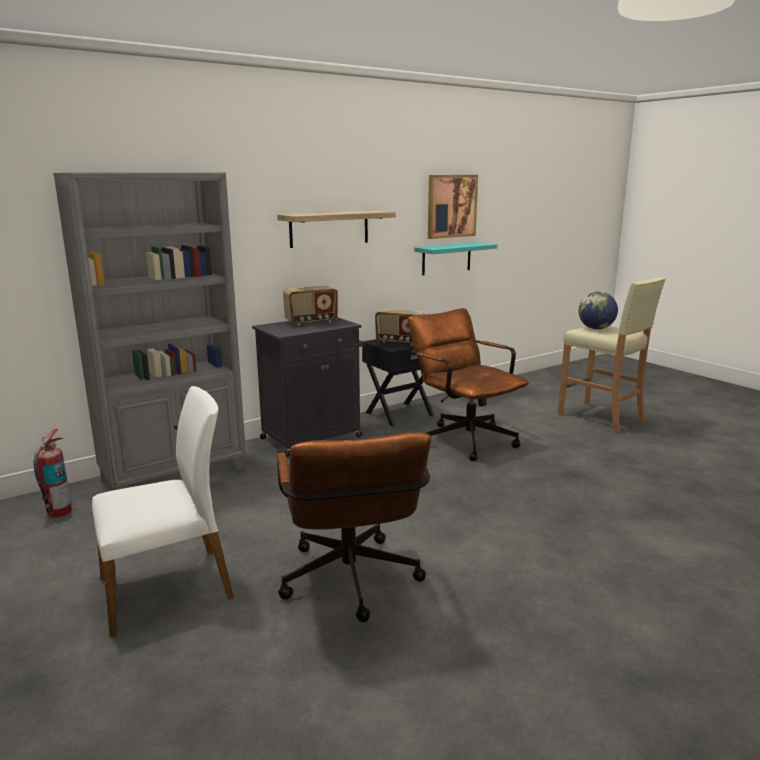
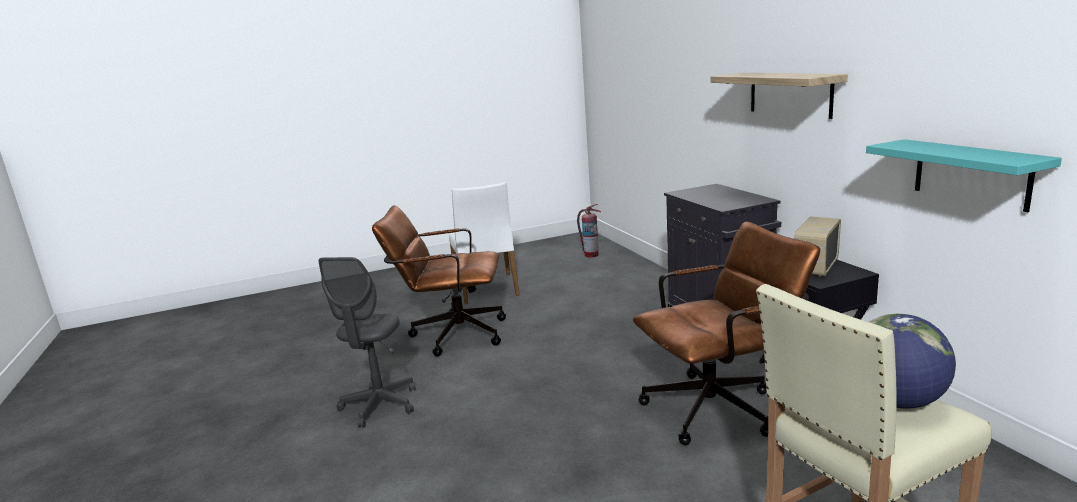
camera: 105 degrees right, 0 degrees up
(175, 473) = (641, 275): grey bookcase -> none
(311, 322) = (734, 196): radio -> none
(451, 206) = (992, 73): picture -> none
(552, 594) = (380, 405): none -> grey office chair

